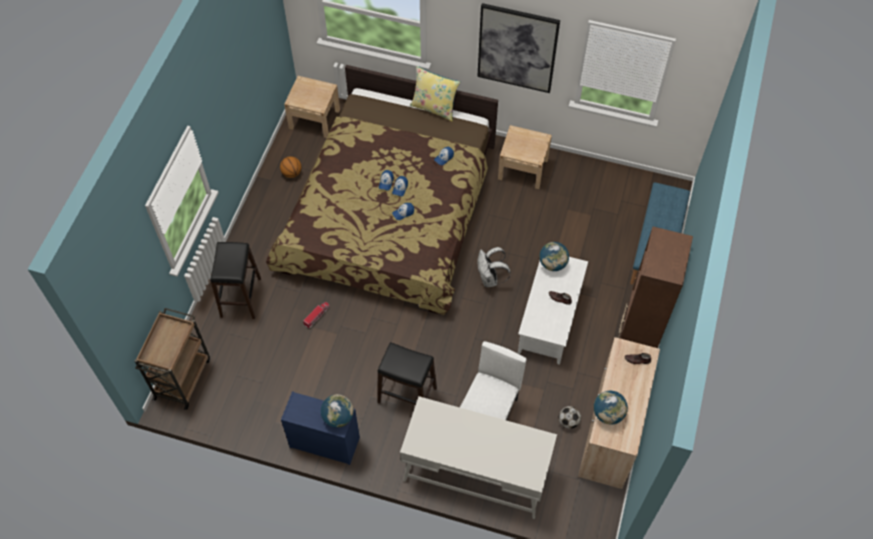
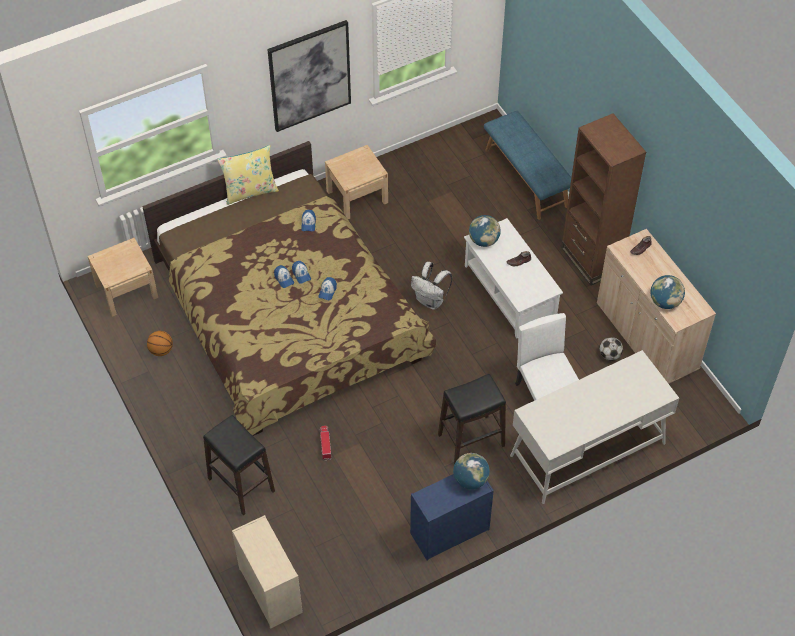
camera: 45 degrees left, 5 degrees down
(183, 377) = (270, 589): brown cart -> beige dresser

